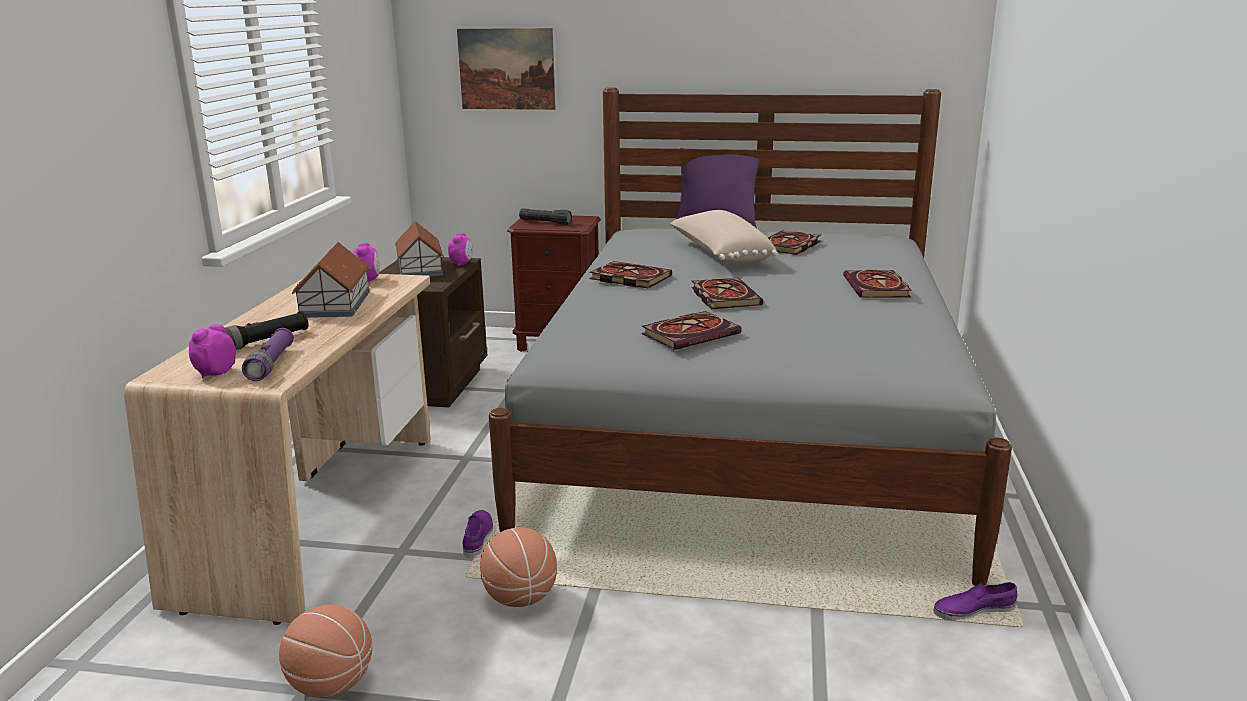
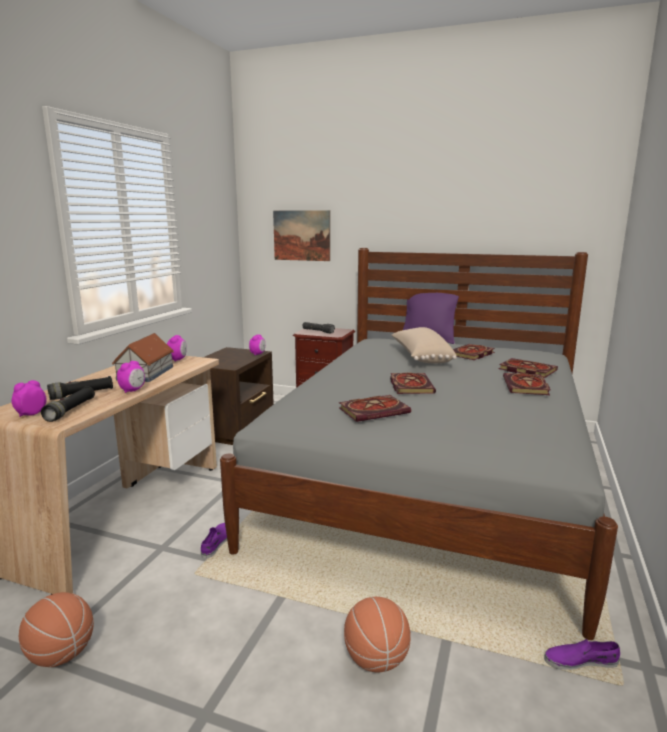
camera: 10 degrees right, 5 degrees down
(271, 364) = (70, 410): purple flashlight -> black flashlight
(338, 330) = (133, 390): none -> alarm clock
(420, 268) = (231, 355): toy house -> none
(520, 598) = (225, 598): basketball -> basketball (376, 660)
(628, 278) = (350, 369): book -> book (525, 370)

